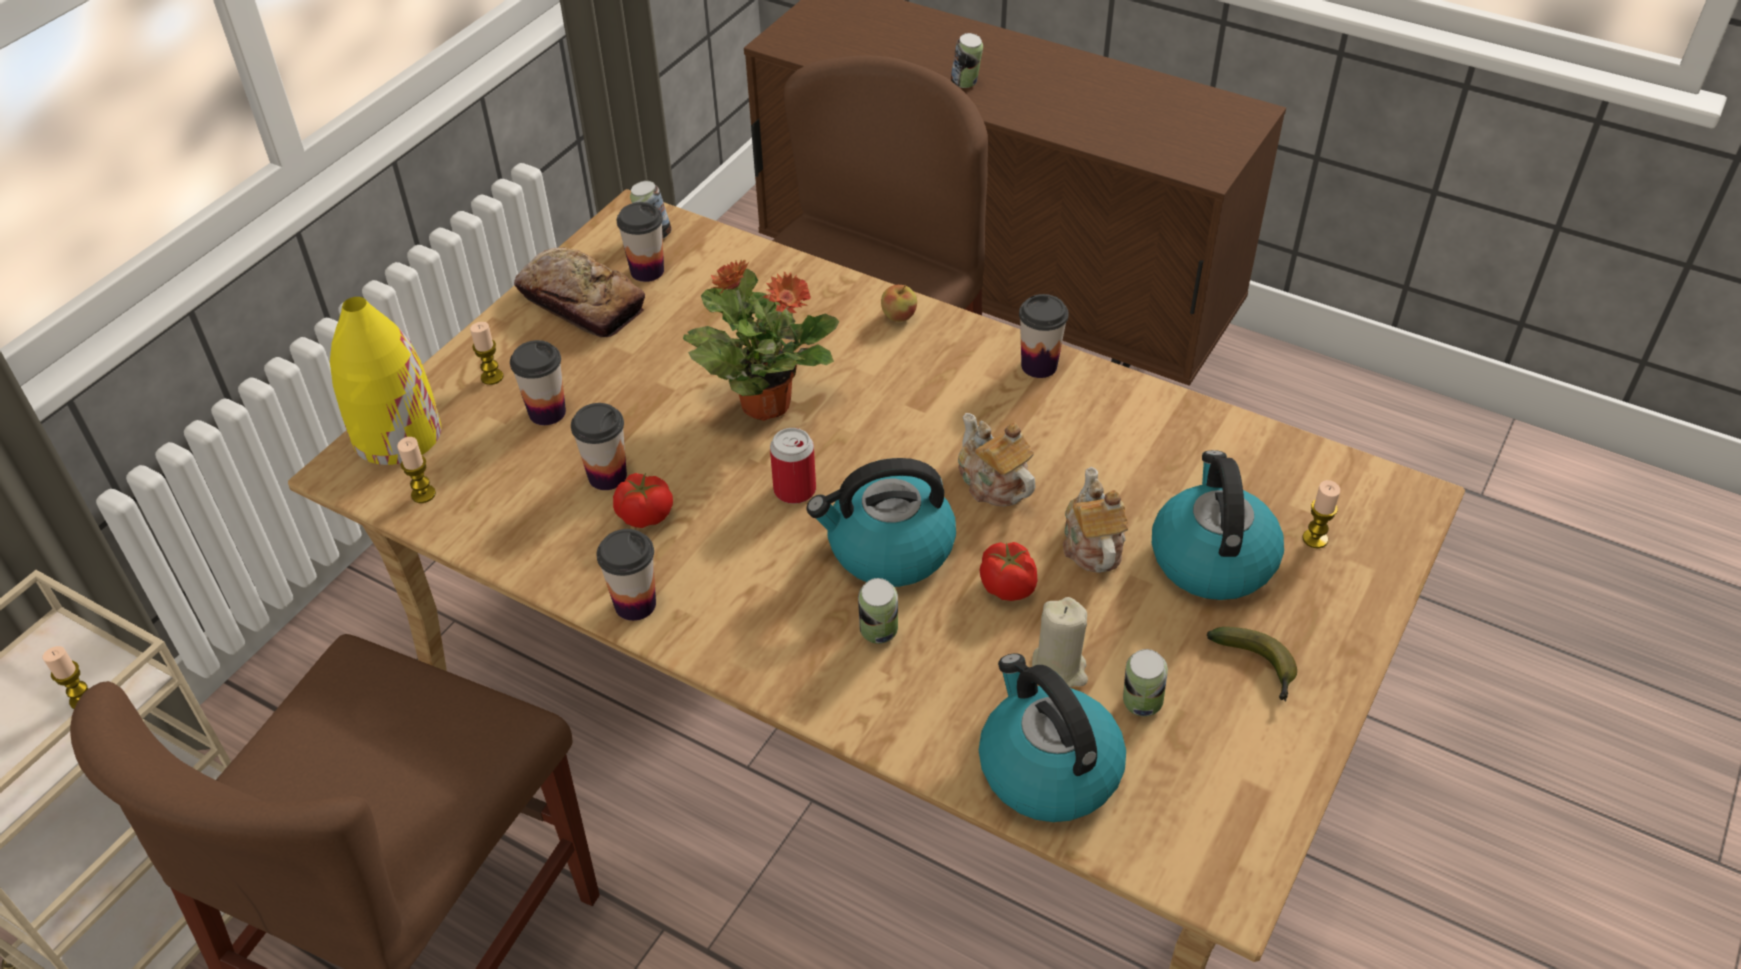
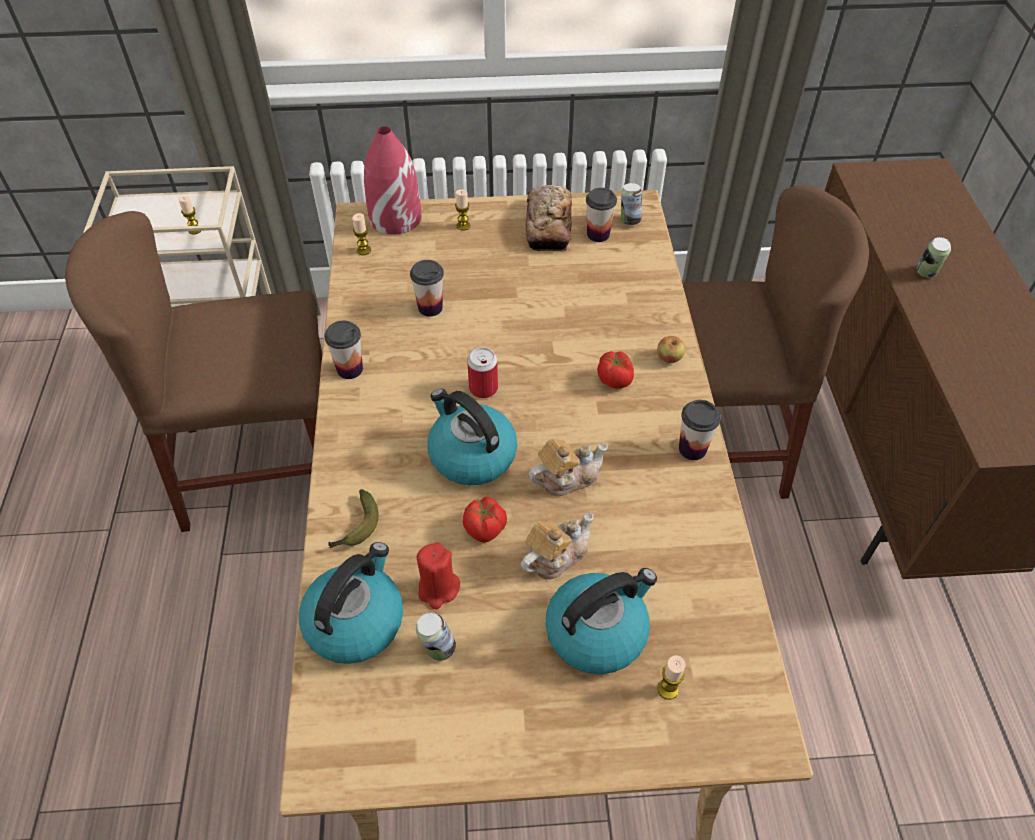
camera: 55 degrees right, 5 degrees up
(396, 435) = (395, 218): yellow vase -> red vase
(547, 412) = (456, 259): cup -> none
(645, 516) = (414, 338): tomato -> tomato (614, 380)
(764, 403) = (540, 338): potted plant -> none
(878, 634) = (402, 484): can -> none
(993, 483) = (566, 477): teapot -> teapot turned 45 degrees clockwise
(1059, 669) = (438, 589): beige candle -> red candle
(1257, 668) = (517, 705): banana -> banana (356, 527)

